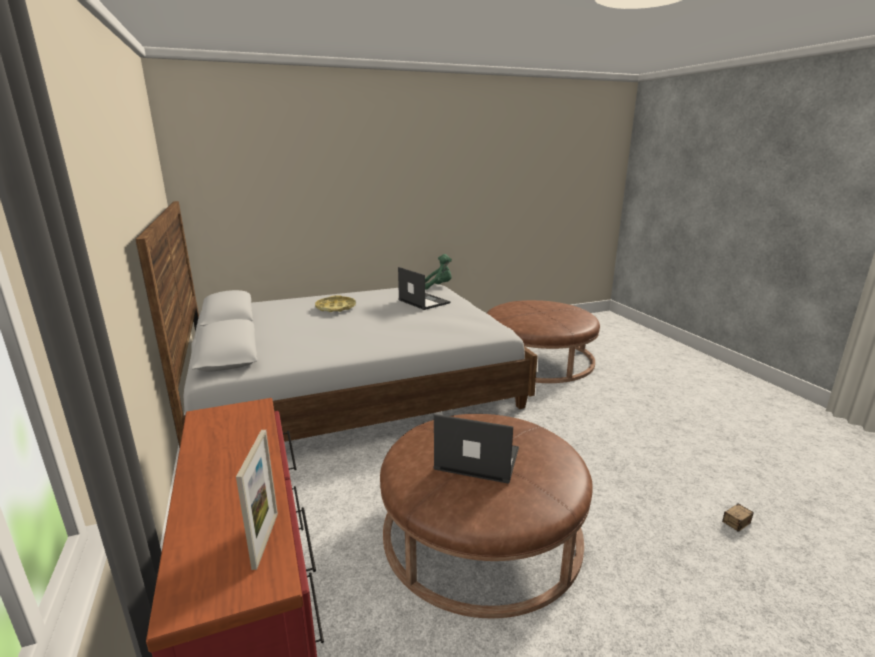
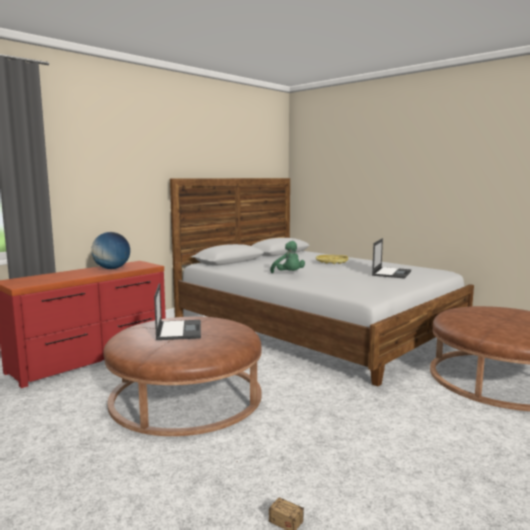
camera: 65 degrees right, 10 degrees down
(229, 446) = (112, 268): none -> globe
(265, 539) = (43, 281): picture frame -> none
(438, 286) = (444, 271): green plush toy -> green plush toy (288, 274)

